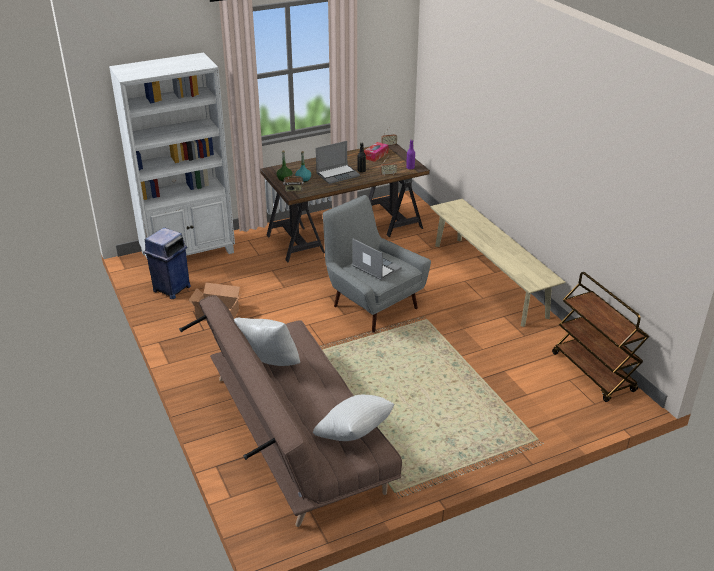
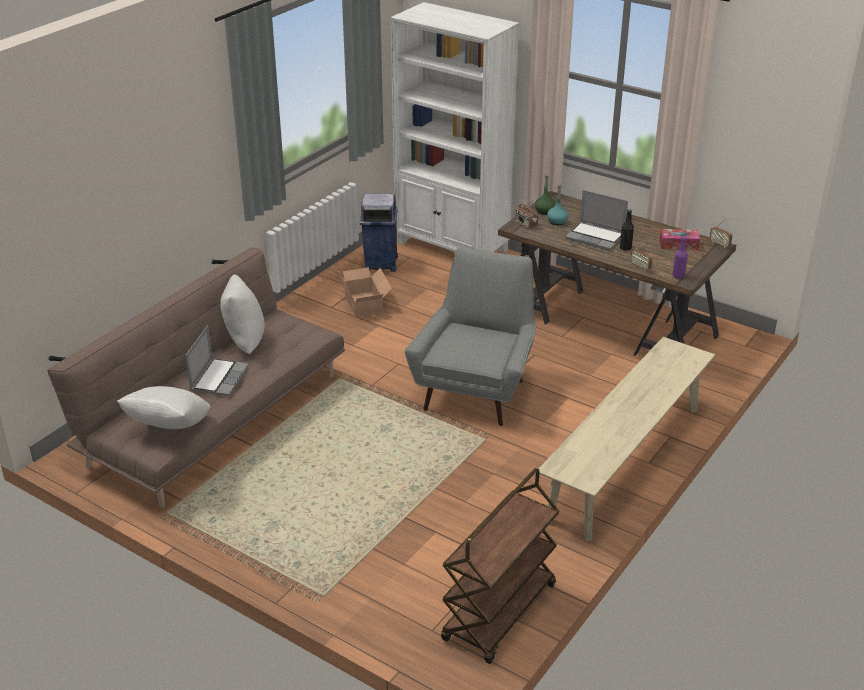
camera: 60 degrees right, 0 degrees up
(375, 268) = (469, 342): laptop -> laptop (219, 378)

